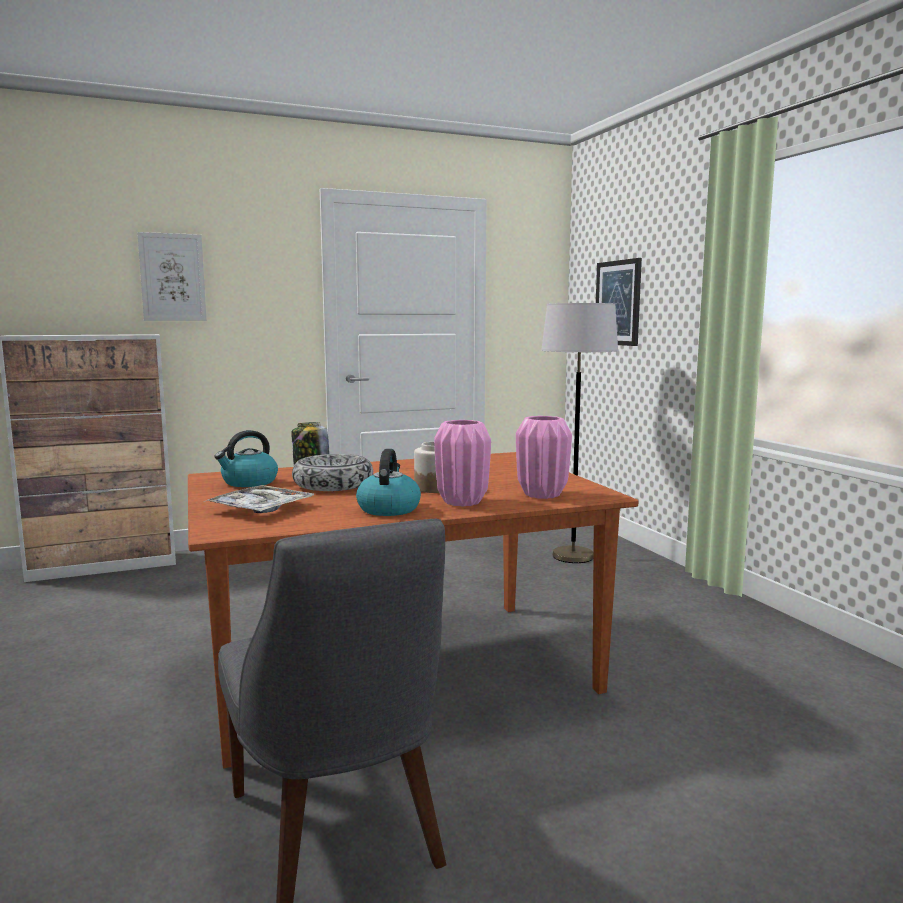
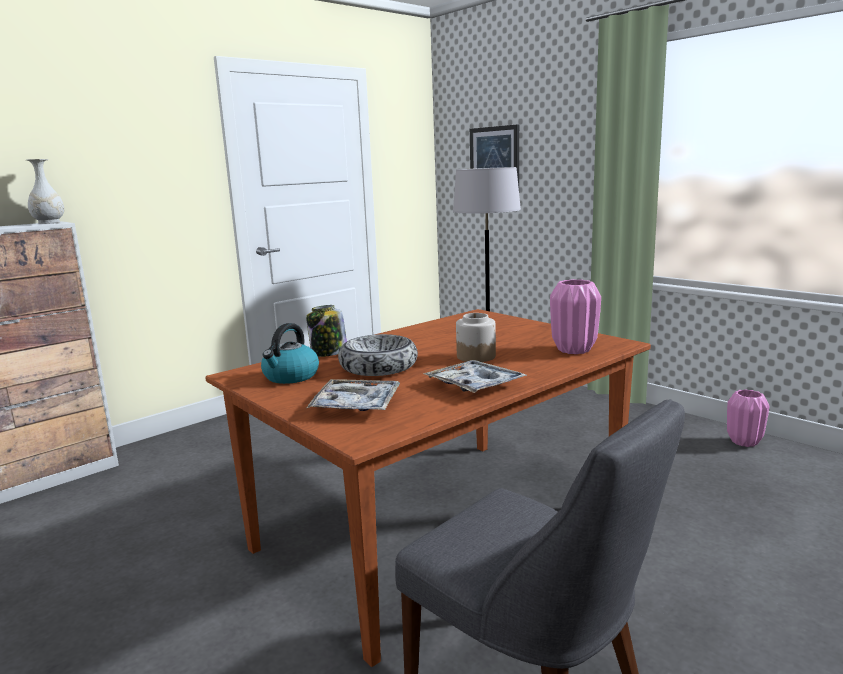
camera: 20 degrees left, 5 degrees up
(143, 334) = (48, 222): none -> white vase
(172, 277) = (68, 156): picture -> none
(388, 509) = (474, 385): kettle -> tray
(462, 502) = (523, 367): pink vase -> pink vase (743, 442)

